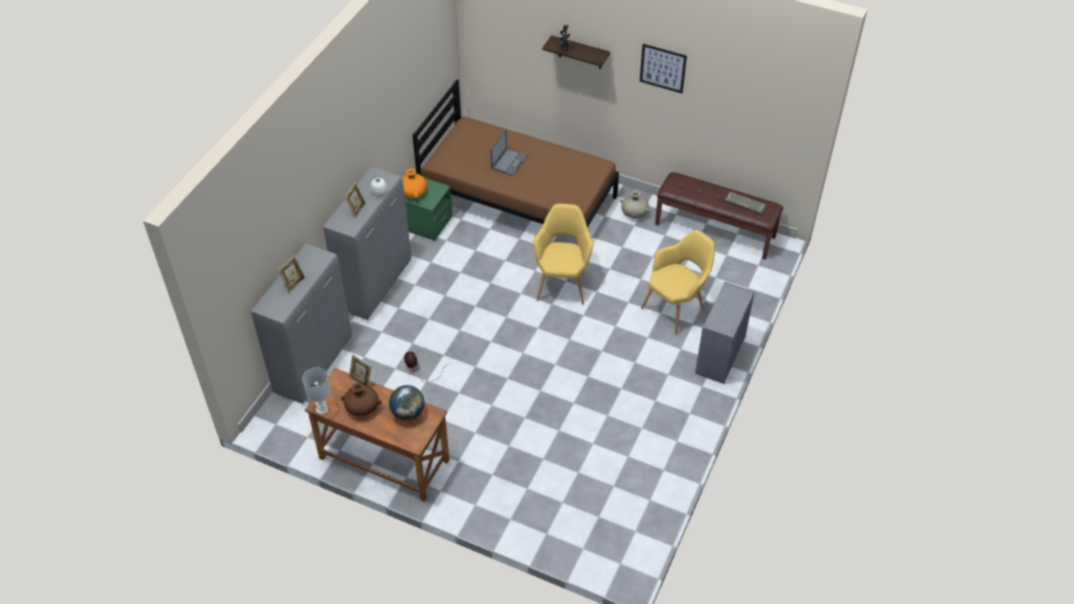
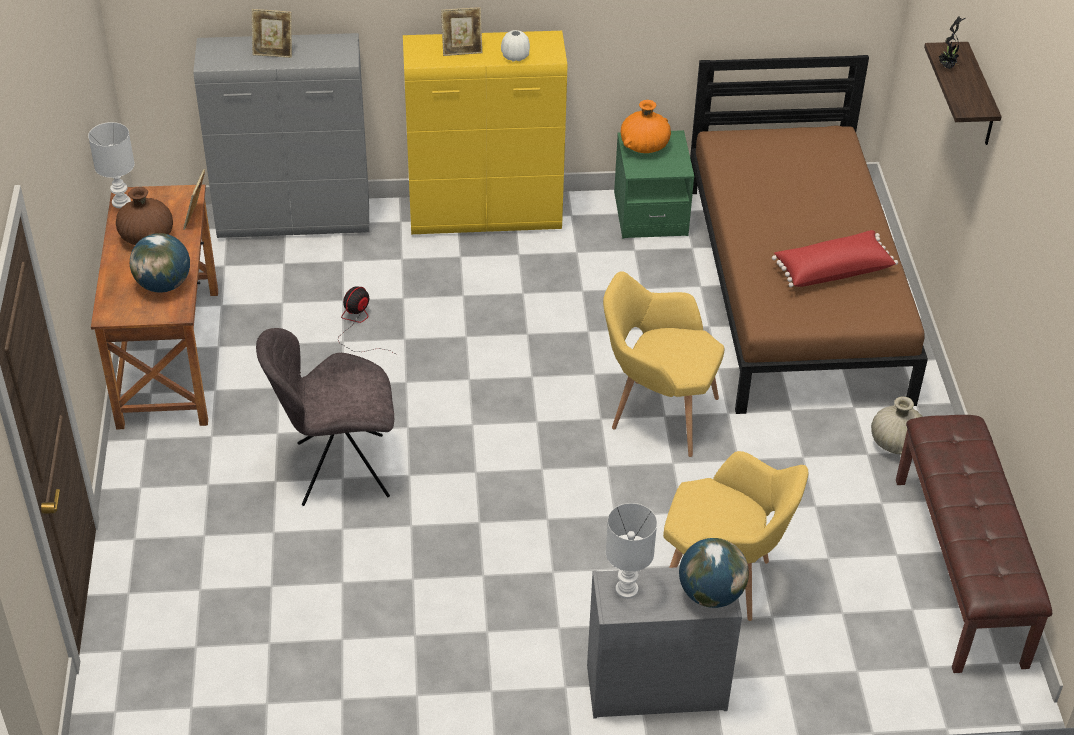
camera: 60 degrees right, 5 degrees down
(376, 285) = (486, 217): grey cabinet -> yellow cabinet
(509, 161) = (798, 210): laptop -> none
(518, 417) = (338, 470): none -> grey chair
(556, 170) = (832, 270): none -> red pillow
(562, 283) = (656, 413): yellow armchair -> yellow armchair turned 135 degrees counterclockwise
(663, 68) = (1033, 192): picture -> none
(719, 320) = (627, 589): none -> white table lamp
(737, 295) = (710, 594): none -> globe
(746, 203) = (997, 547): keyboard -> none

